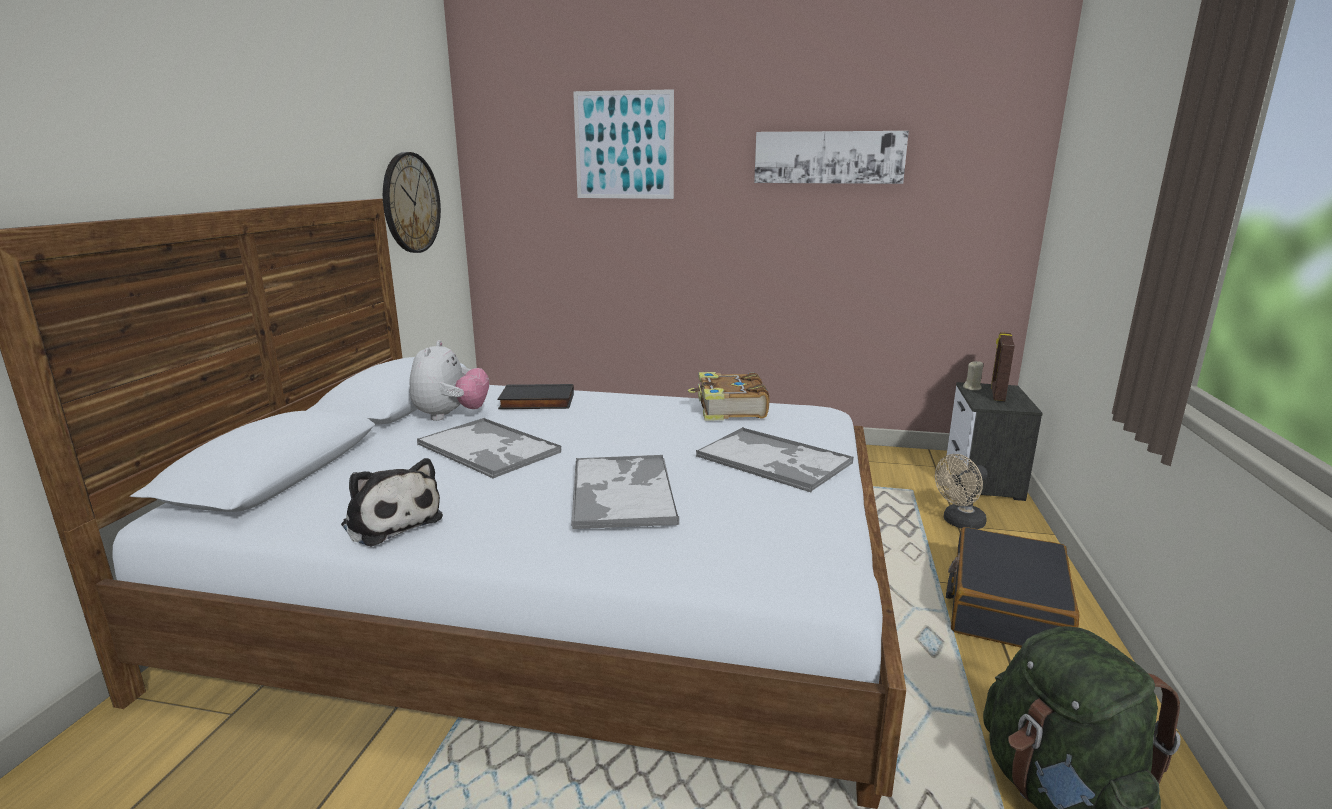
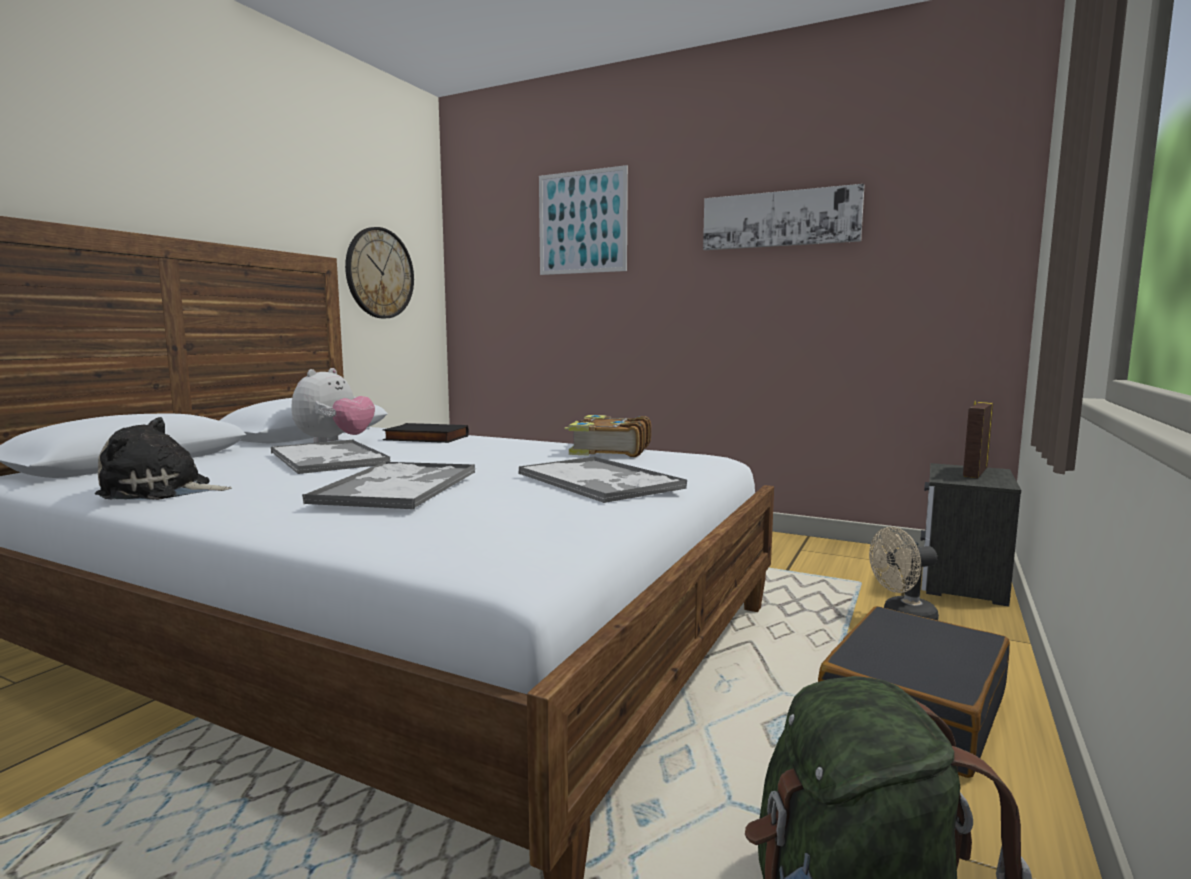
camera: 15 degrees right, 10 degrees down
(391, 521) = (161, 491): plush toy -> plush toy turned 120 degrees clockwise
(972, 388) = (945, 468): beige candle -> none

